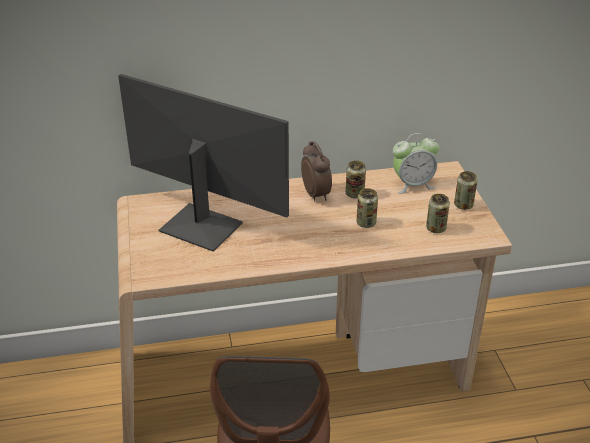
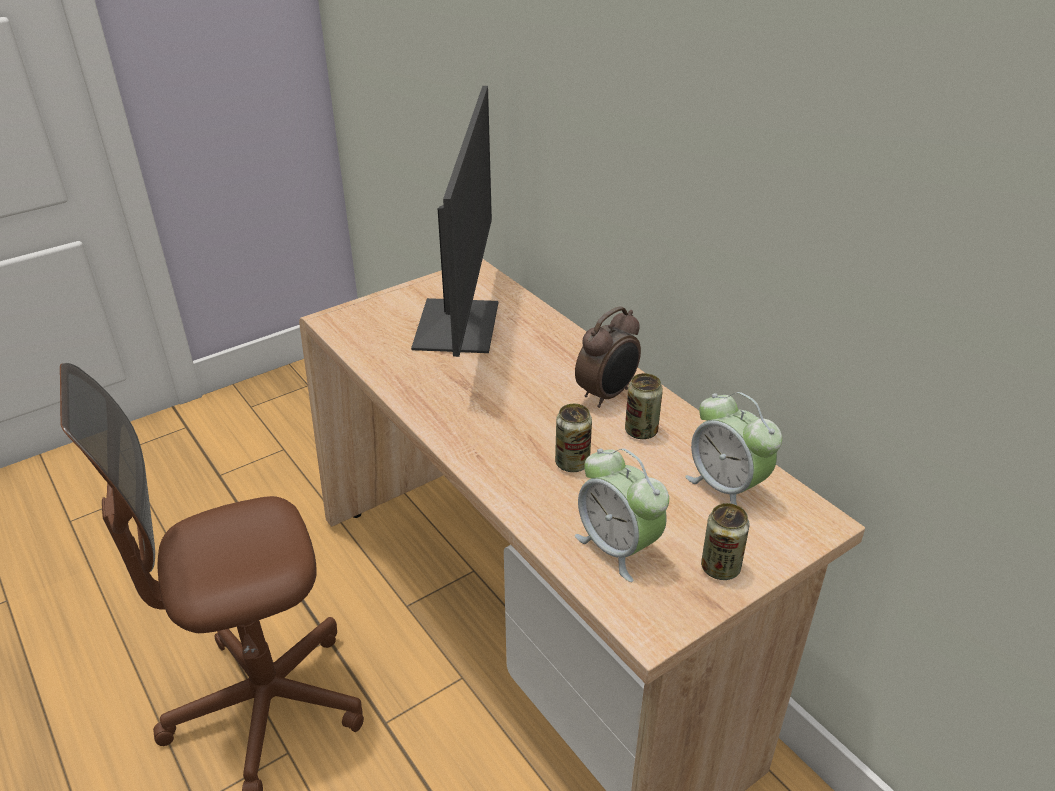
camera: 65 degrees right, 0 degrees up
(435, 228) = (618, 547): can -> alarm clock

